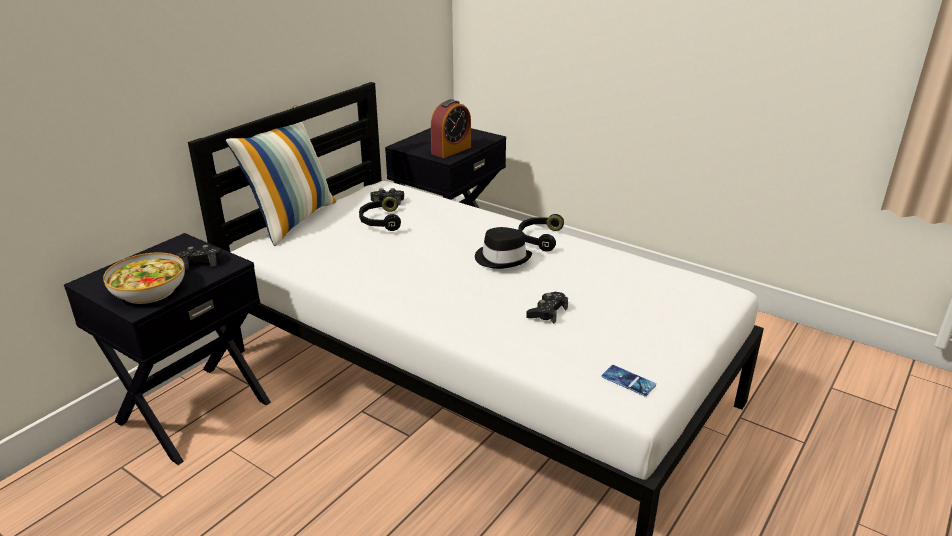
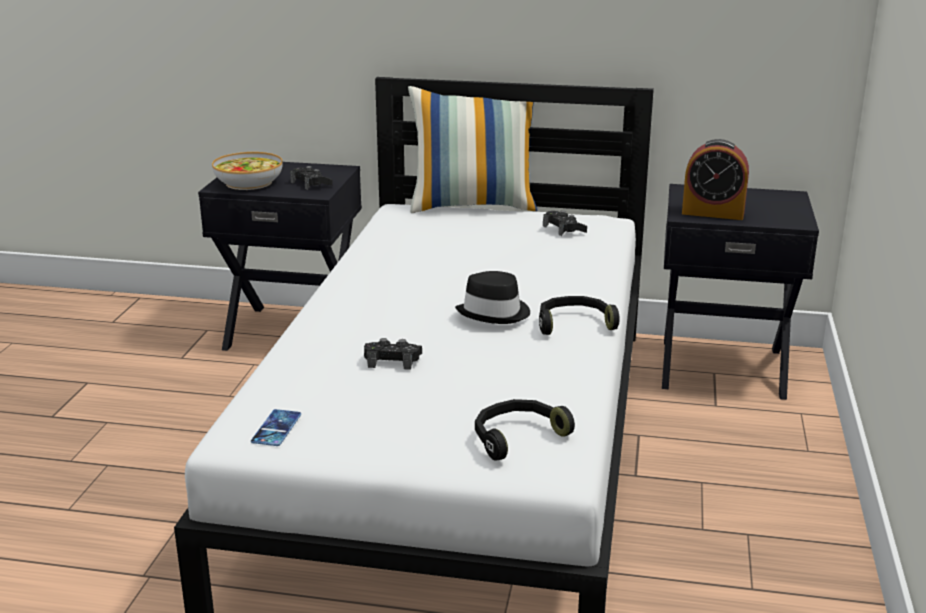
camera: 65 degrees right, 5 degrees down
(380, 221) = (511, 237): black headphones -> black headphones (516, 436)

